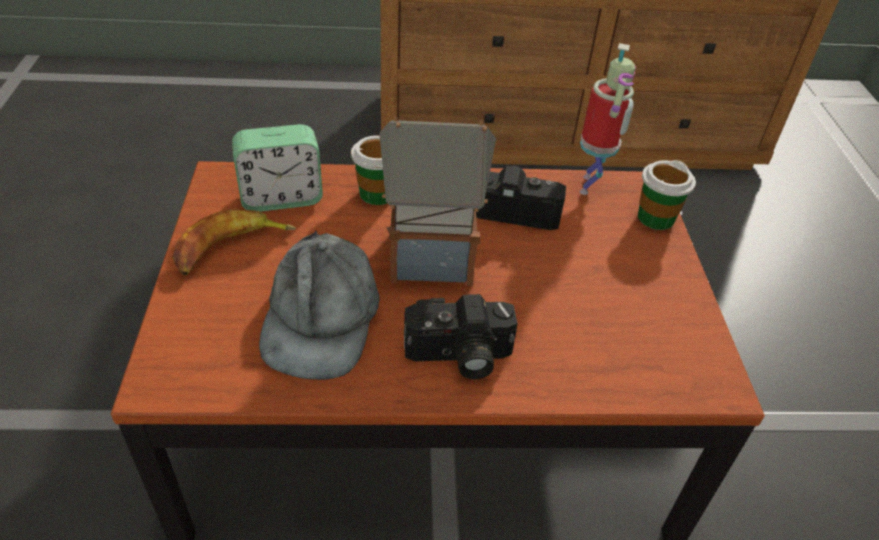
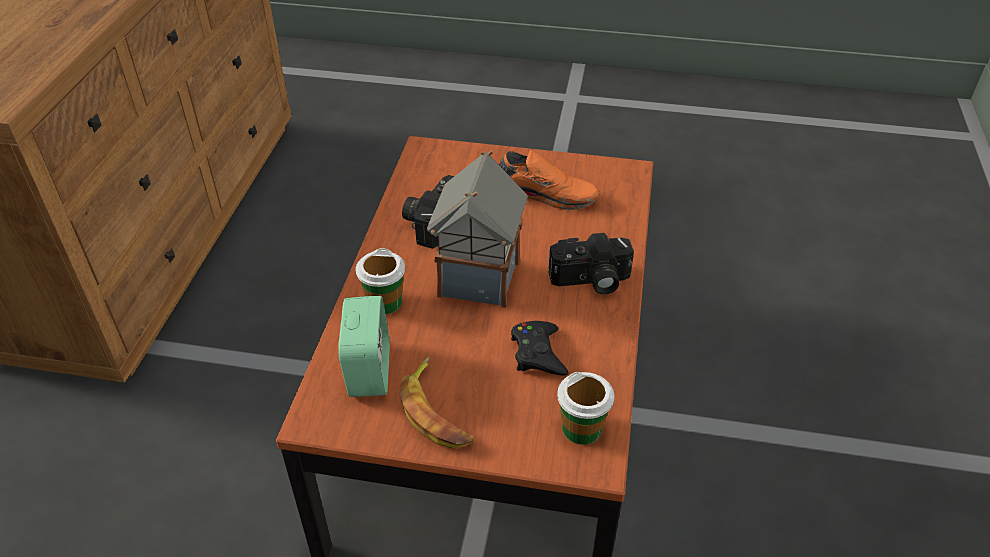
camera: 75 degrees left, 0 degrees up
(321, 317) = (538, 353): grey cap -> black game controller
(458, 357) = (590, 281): camera -> camera turned 75 degrees clockwise
(591, 186) = (417, 175): toy robot -> none
(614, 296) = (544, 194): none -> orange shoe
(655, 218) = (465, 153): cup -> cup (582, 428)

